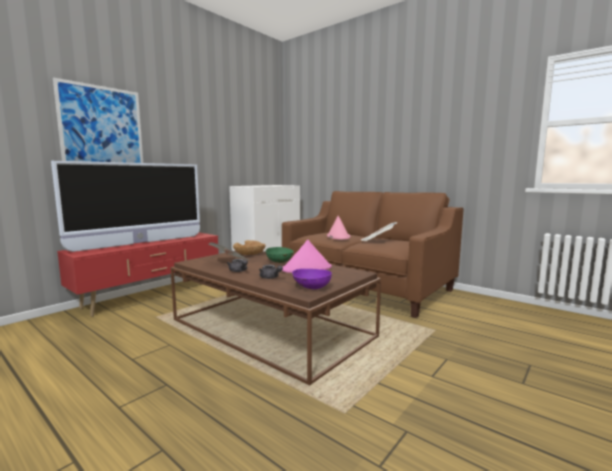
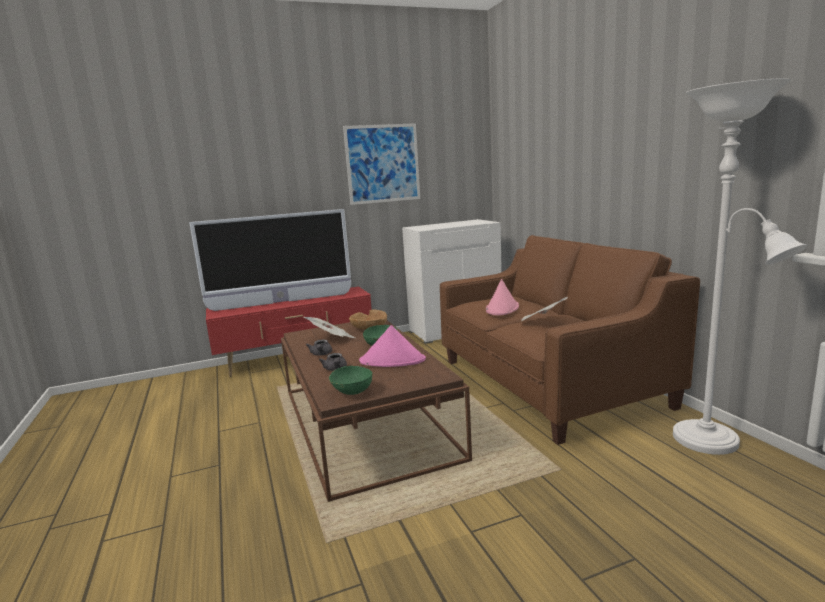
camera: 30 degrees right, 5 degrees up
(102, 126) = (242, 176): picture -> picture (383, 164)
(311, 288) = (351, 391): purple bowl -> green bowl
(487, 303) = (712, 442): none -> white floor lamp

